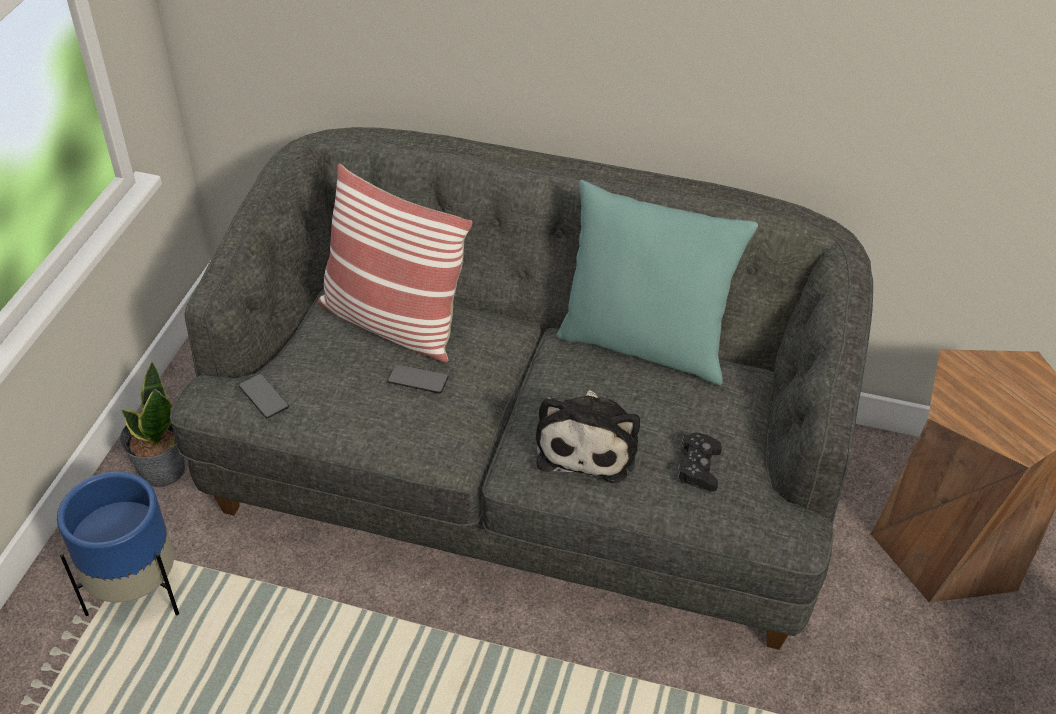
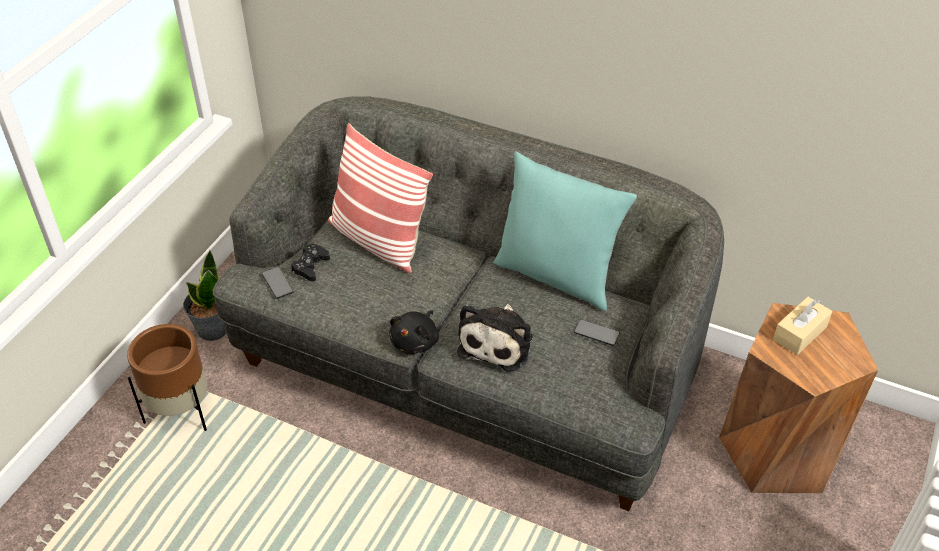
camera: 10 degrees right, 0 degrees up
(138, 592) = (181, 411): blue planter -> brown planter
(418, 380) = (387, 283): phone -> phone (596, 333)
(474, 456) = (416, 341): none -> black plush toy
(698, 467) = (573, 368): black game controller -> black game controller (310, 266)
(986, 385) = (800, 333): none -> beige tissue box

